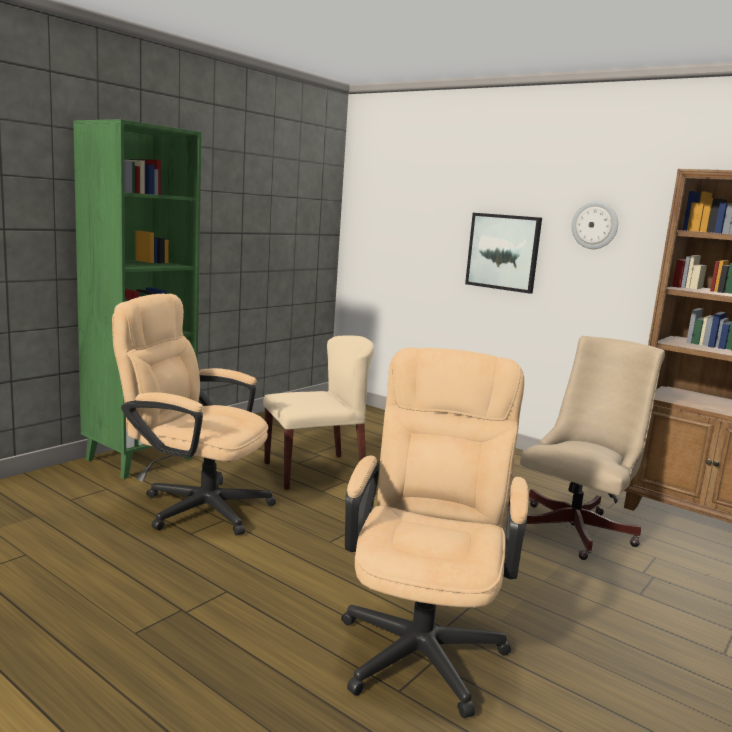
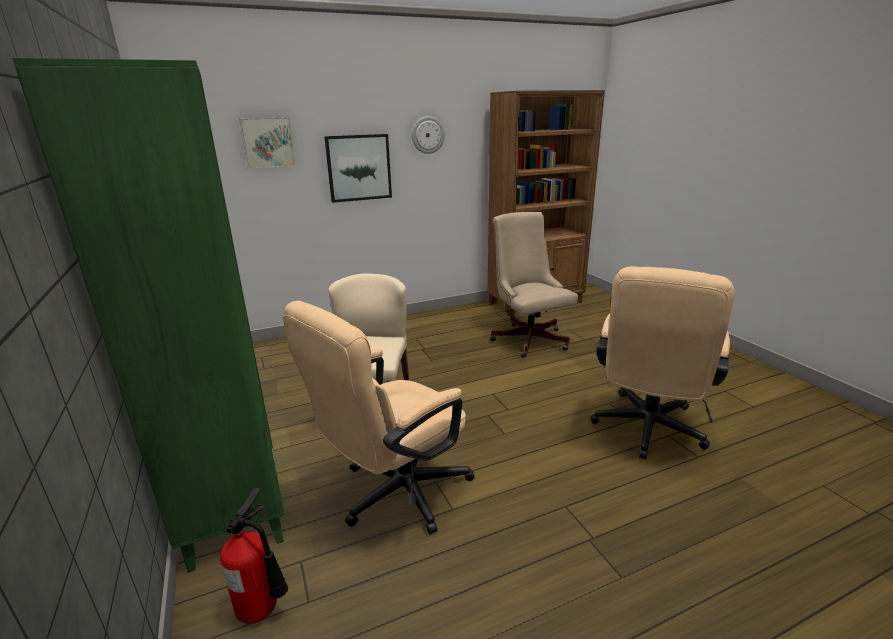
camera: 60 degrees left, 10 degrees up
(61, 488) = (264, 608): none -> fire extinguisher
(423, 641) = (646, 431): beige office chair -> beige office chair turned 105 degrees counterclockwise
(425, 213) = (268, 142): none -> picture

